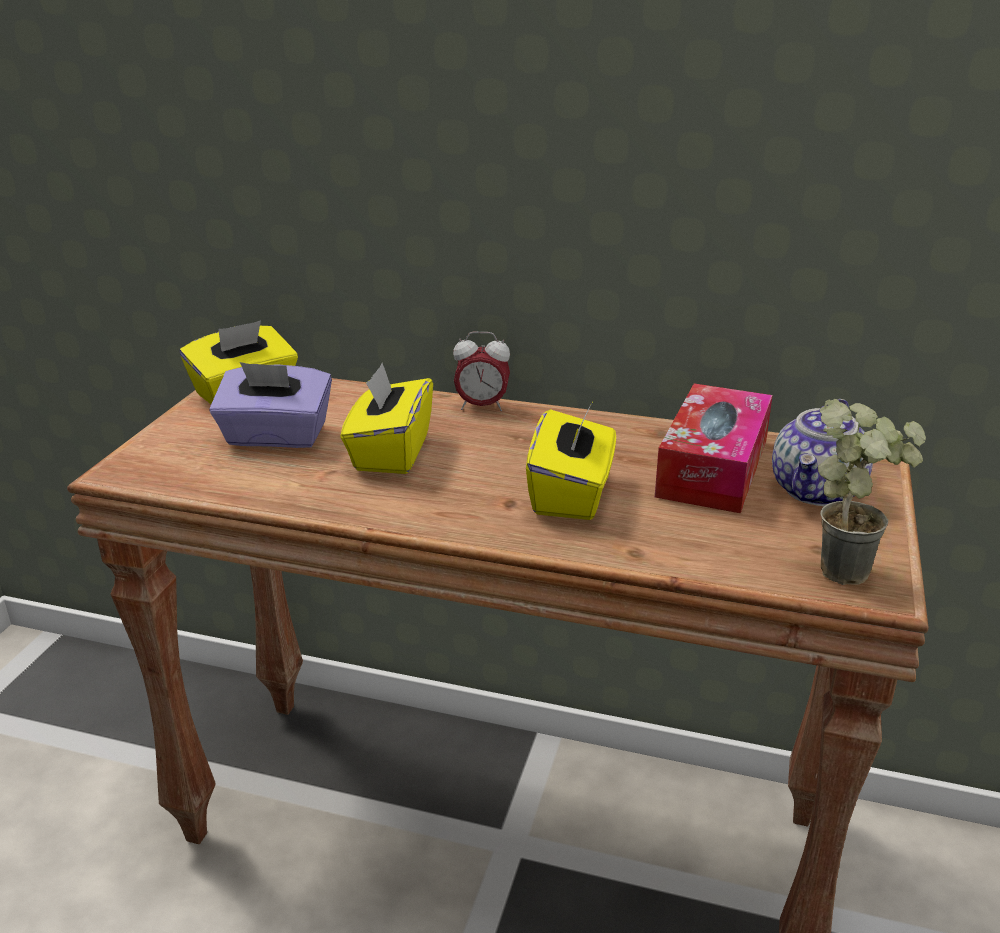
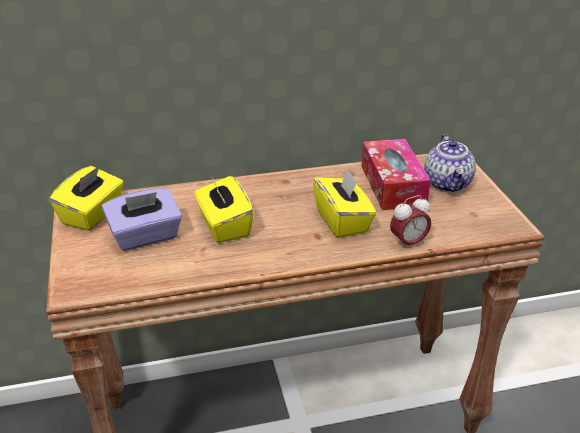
camera: 30 degrees left, 5 degrees up
(482, 406) = (244, 183): alarm clock -> alarm clock (408, 243)
(851, 567) = (494, 218): potted plant -> none

